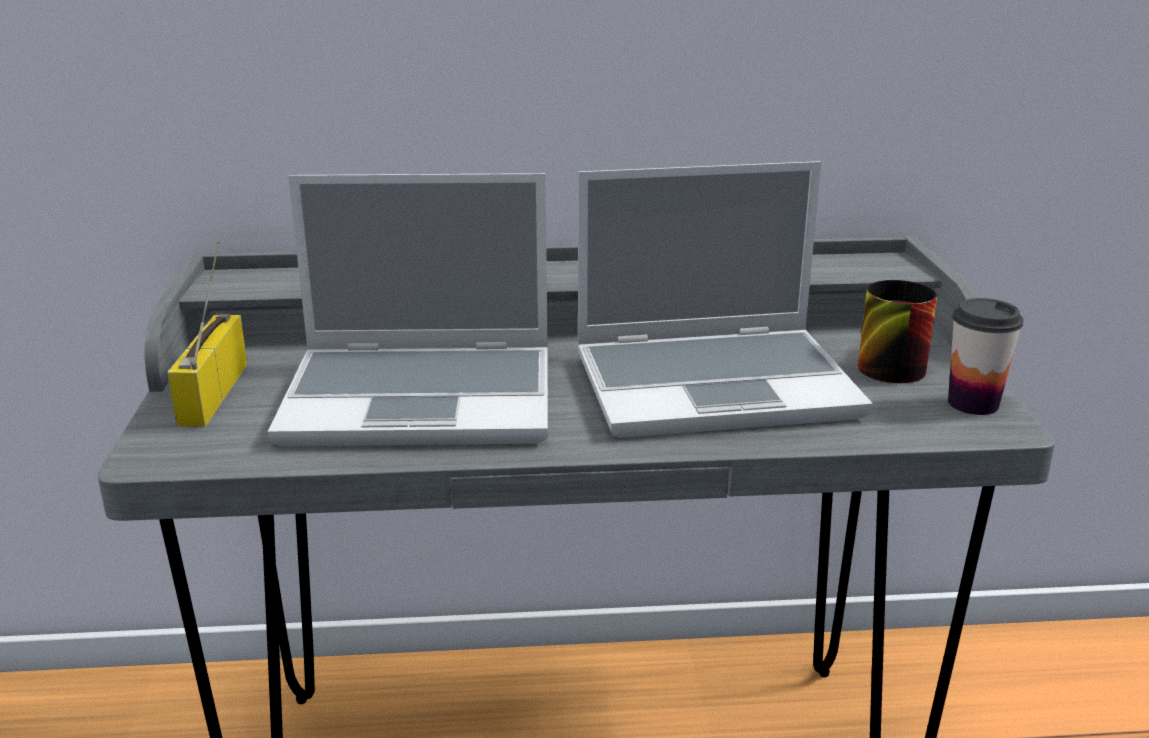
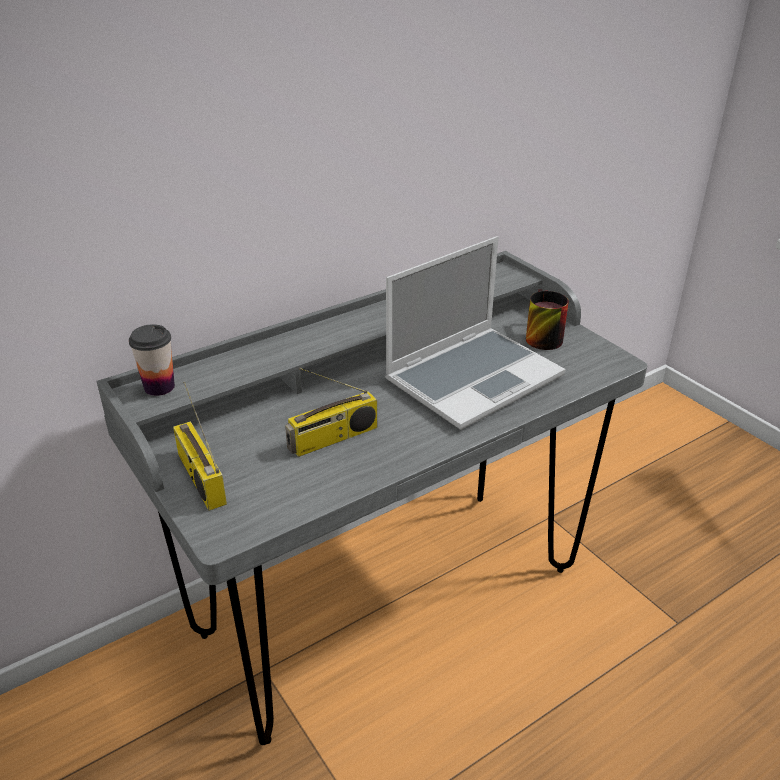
camera: 30 degrees left, 10 degrees up
(424, 398) = (333, 439): laptop -> radio
(973, 403) = (597, 351): cup -> cup (159, 387)

